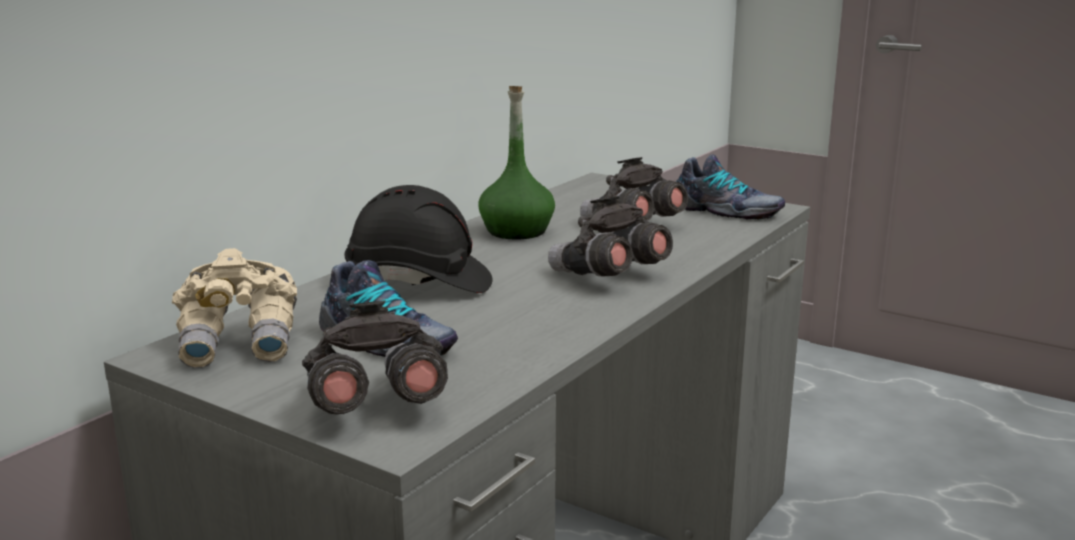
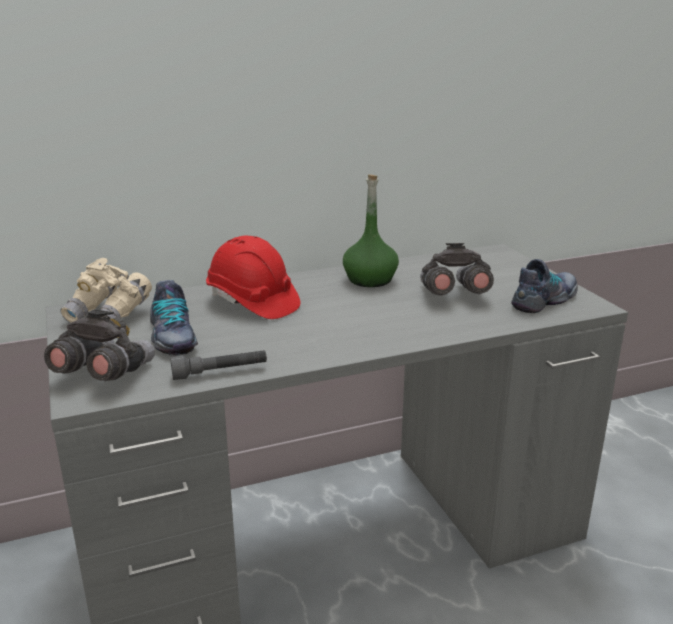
camera: 35 degrees right, 5 degrees up
(419, 283) = (252, 302): black hard hat -> red hard hat
(525, 360) = (220, 372): none -> grey flashlight
(608, 275) = (369, 329): grey binoculars -> none
(726, 211) = (546, 299): shoe -> shoe turned 105 degrees counterclockwise

